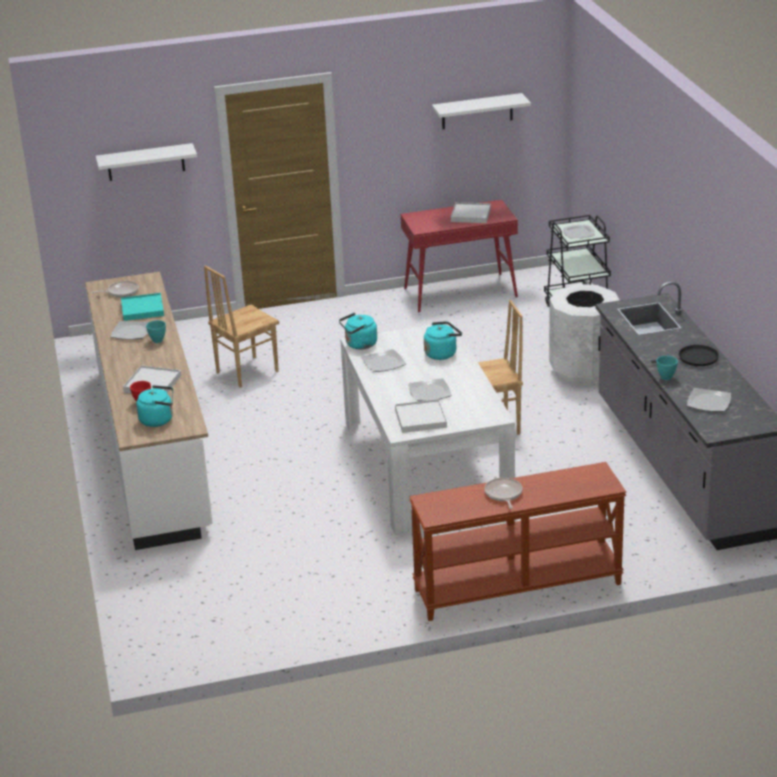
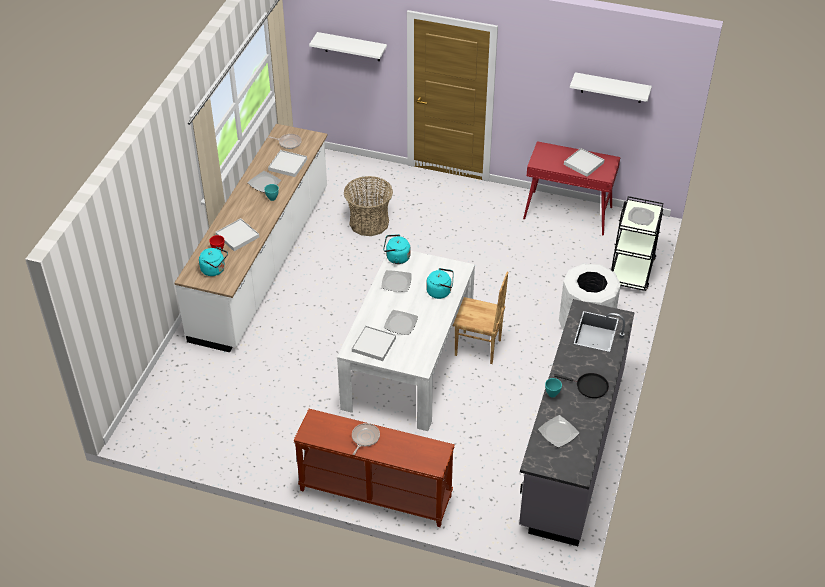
camera: 30 degrees right, 15 degrees up
(142, 309) = (287, 165): turquoise tray -> white tray
(246, 372) = (369, 222): brown chair -> basket

